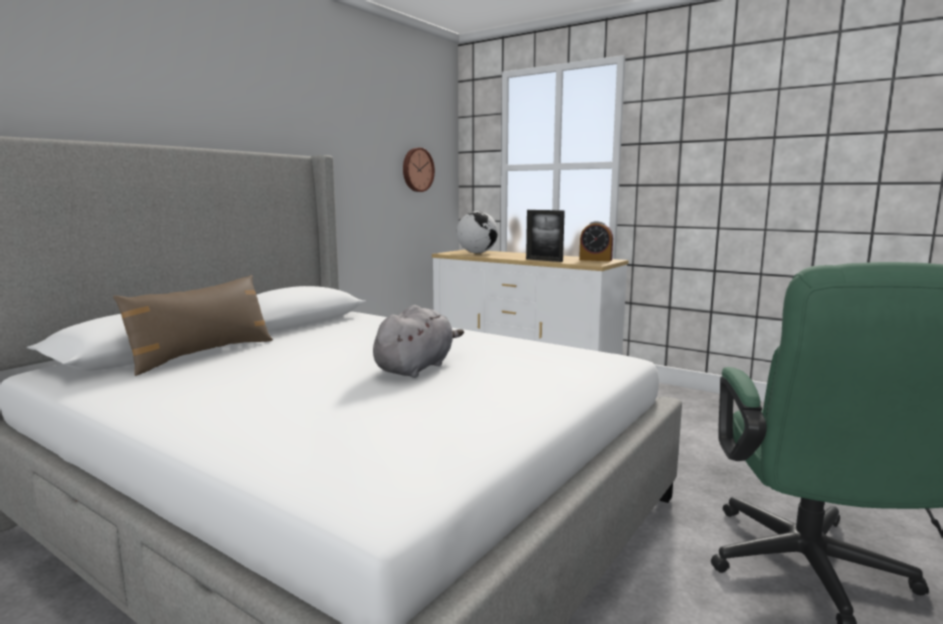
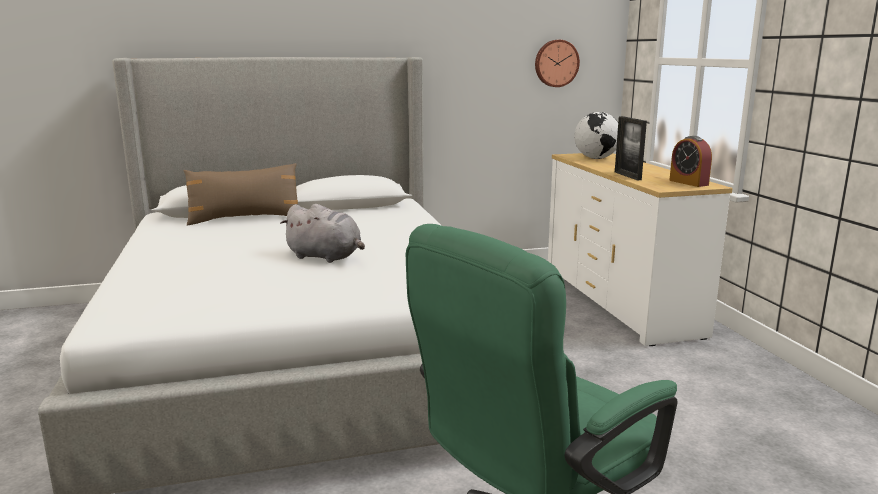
camera: 40 degrees right, 5 degrees up
(416, 368) = (326, 257): grey plush toy -> grey plush toy turned 45 degrees clockwise

